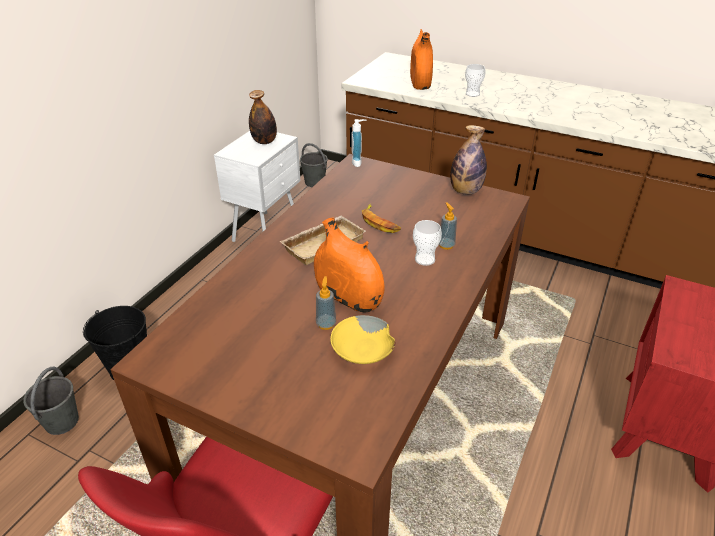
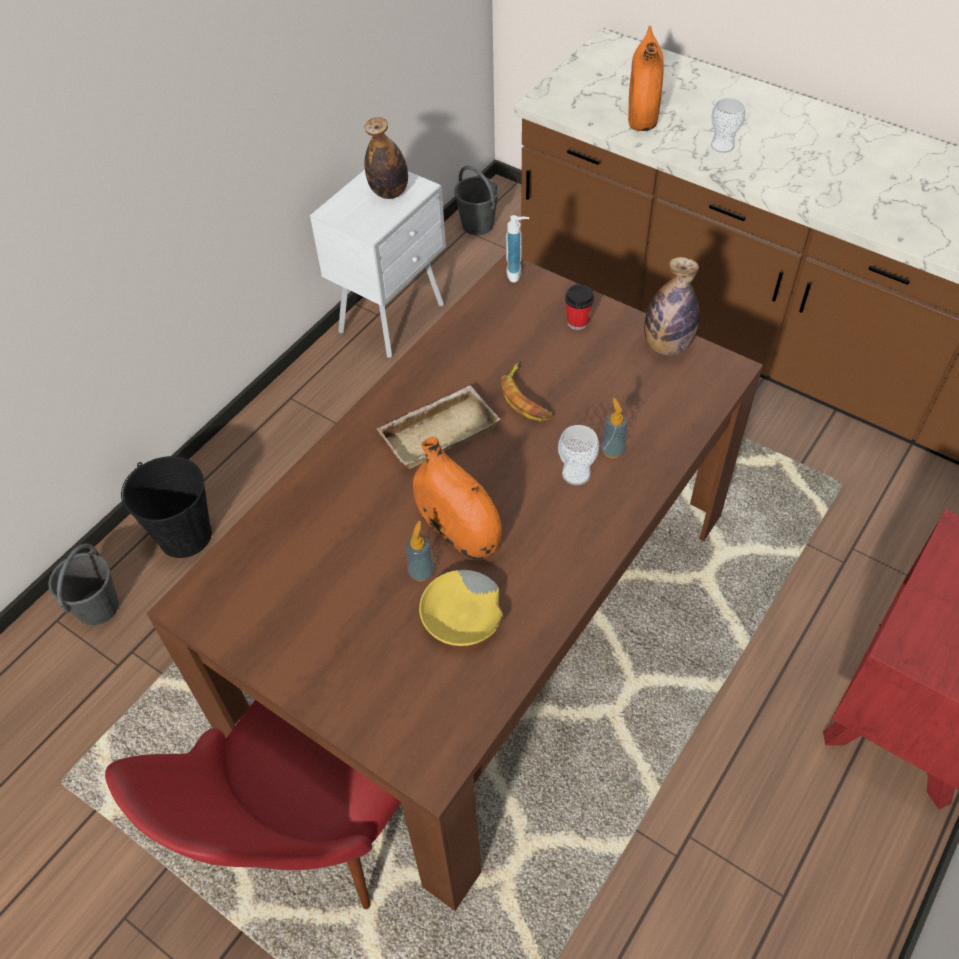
camera: 10 degrees right, 15 degrees up
(404, 183) = (577, 322): none -> cup

